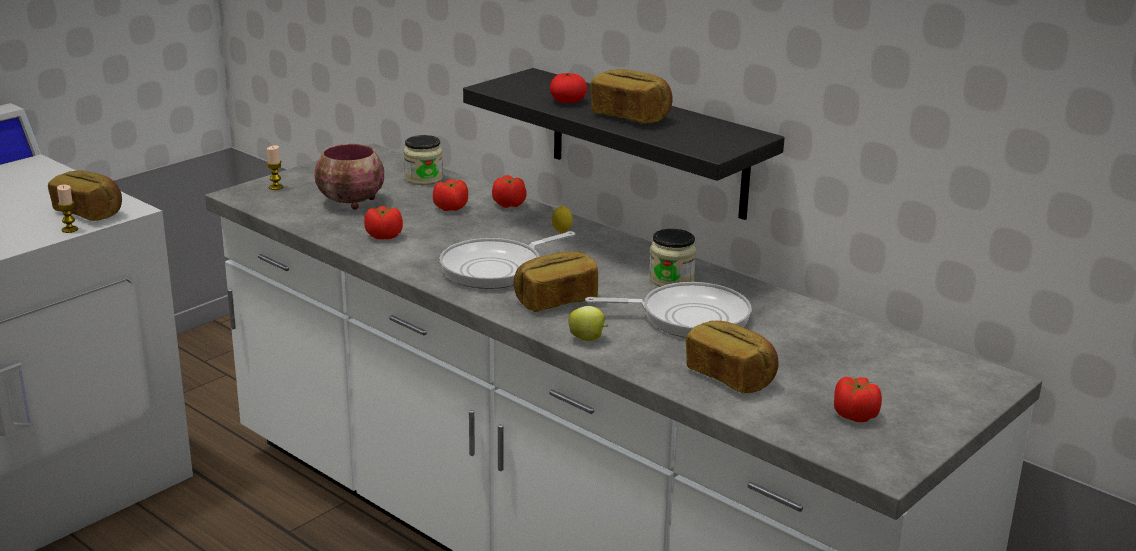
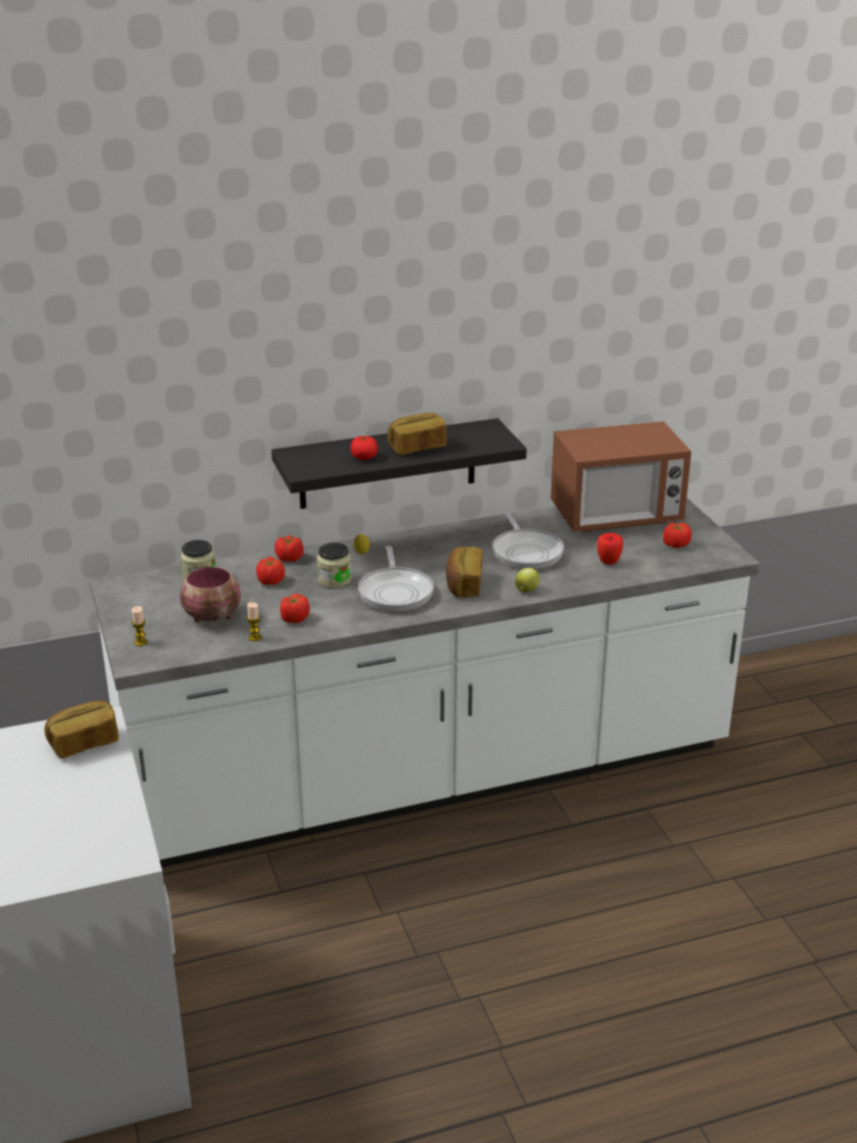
camera: 60 degrees left, 5 degrees up
(70, 229) = (114, 758): candle -> candle (255, 637)
(671, 280) = (470, 540): jar -> jar (334, 580)
(688, 317) = (526, 551): frying pan -> frying pan turned 135 degrees clockwise
(730, 376) = (608, 563): bread -> apple
(875, 354) = (616, 516): none -> microwave

